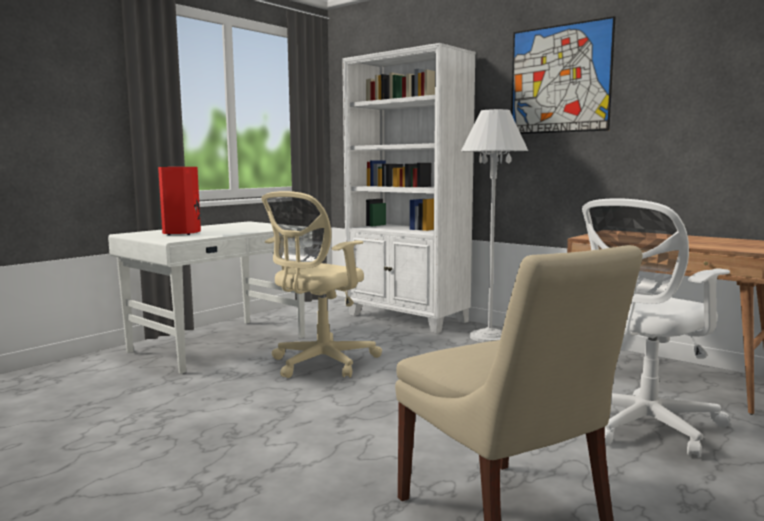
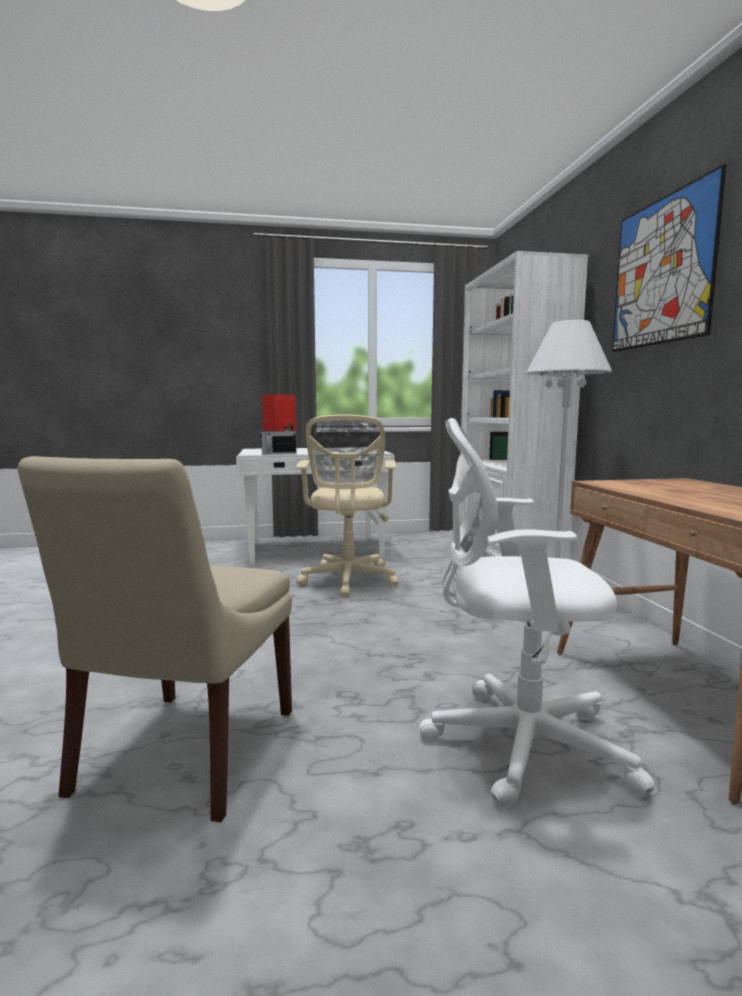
camera: 40 degrees right, 0 degrees up
(205, 237) = (278, 454): none -> radio
(320, 363) = (348, 581): beige office chair -> beige office chair turned 75 degrees counterclockwise

